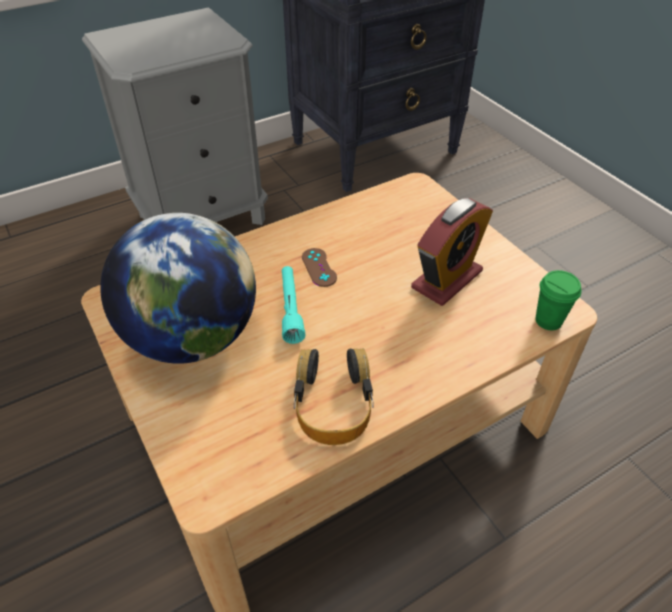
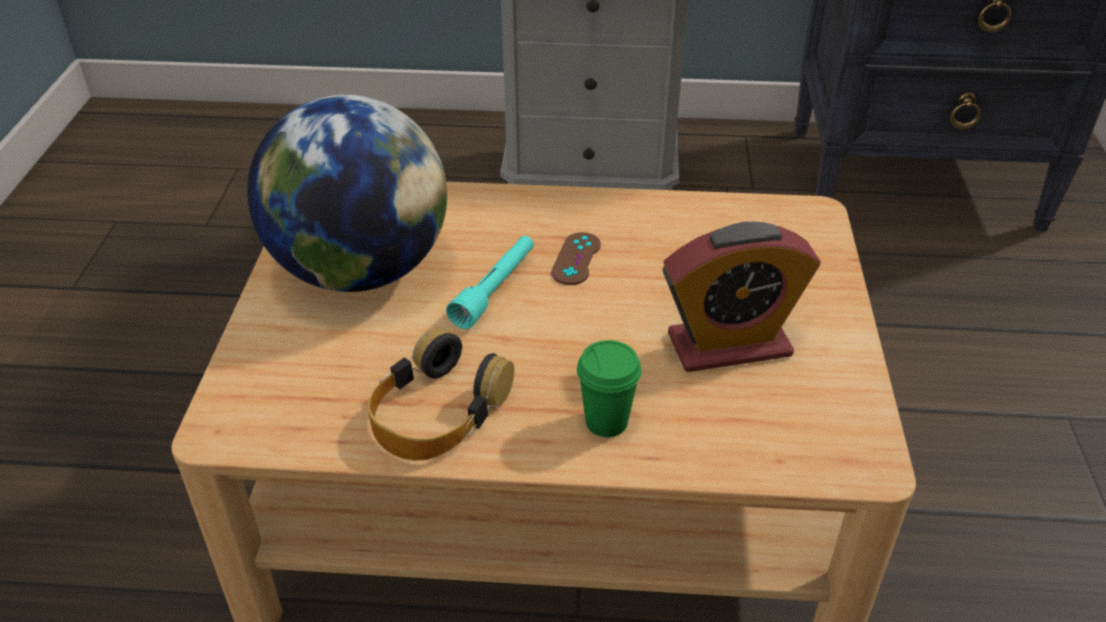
camera: 35 degrees right, 5 degrees down
(548, 321) = (823, 462): green cup -> green cup (606, 422)

